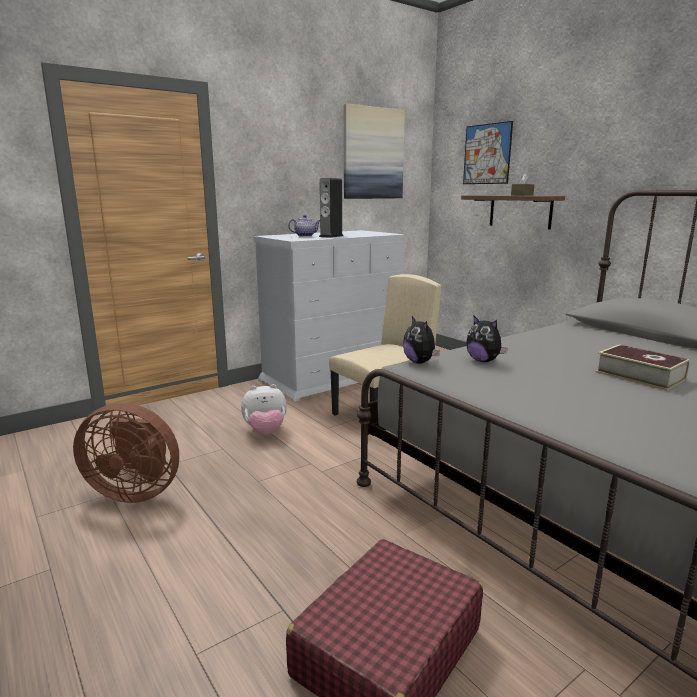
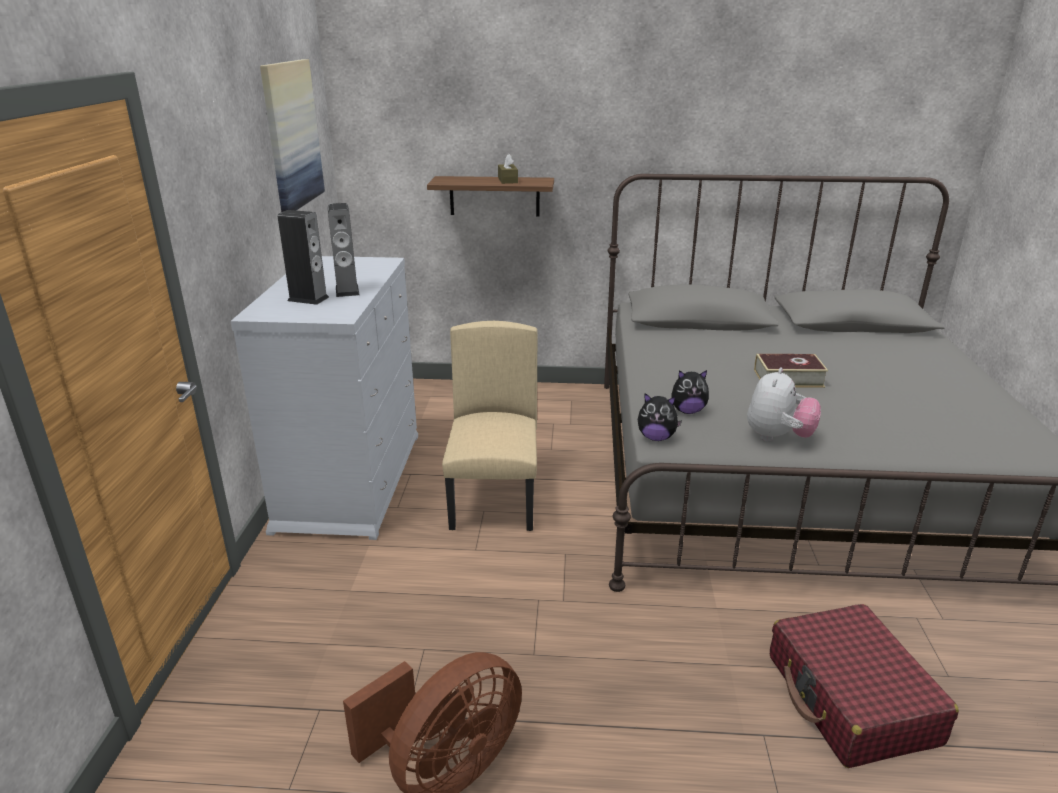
camera: 50 degrees left, 10 degrees up
(265, 432) = (426, 597): plush toy -> plush toy (778, 437)
(305, 236) = (308, 299): teapot -> speaker
(487, 154) = (432, 122): picture -> none

